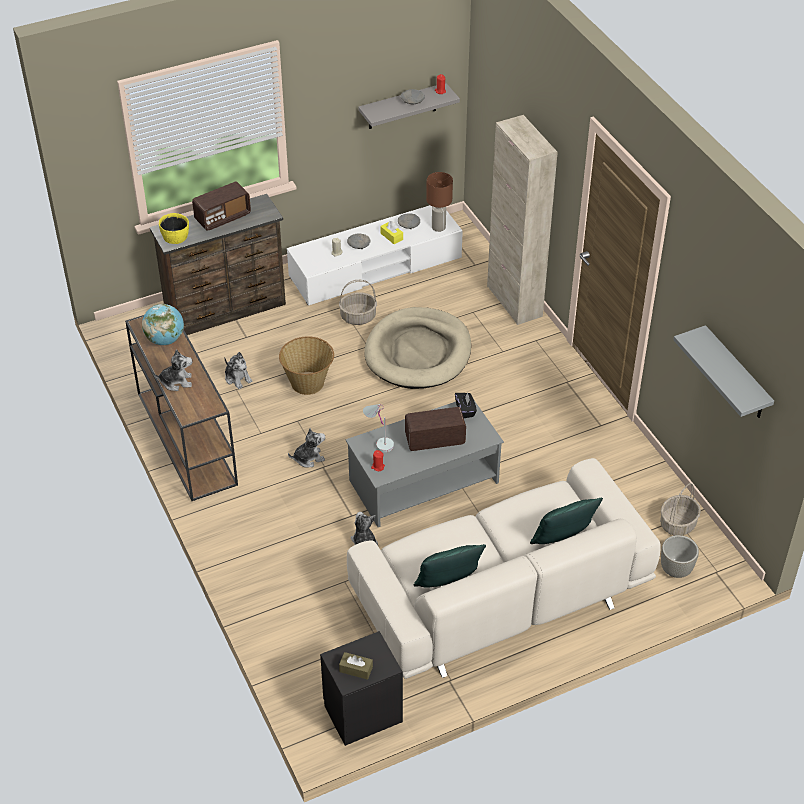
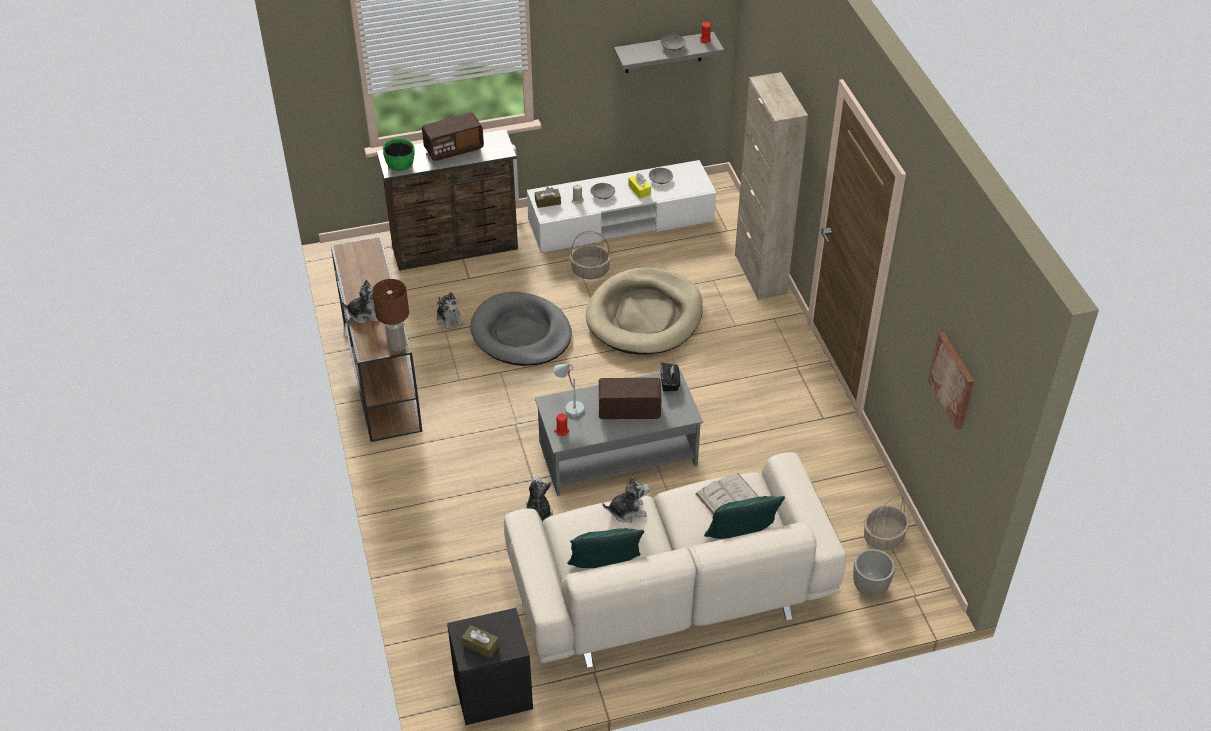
camera: 10 degrees right, 0 degrees up
(165, 339) = (366, 269): globe -> none
(175, 236) = (400, 163): yellow bowl -> green bowl
(308, 383) = (521, 333): basket -> grey dog bed
(308, 458) = (502, 413): plush toy -> plush toy (627, 511)
(309, 257) = (547, 202): none -> brown tissue box
(439, 227) = (692, 186): brown table lamp -> brown table lamp (397, 346)
(543, 505) = (728, 496): none -> white book
(736, 375) = (953, 380): grey shelf -> picture

